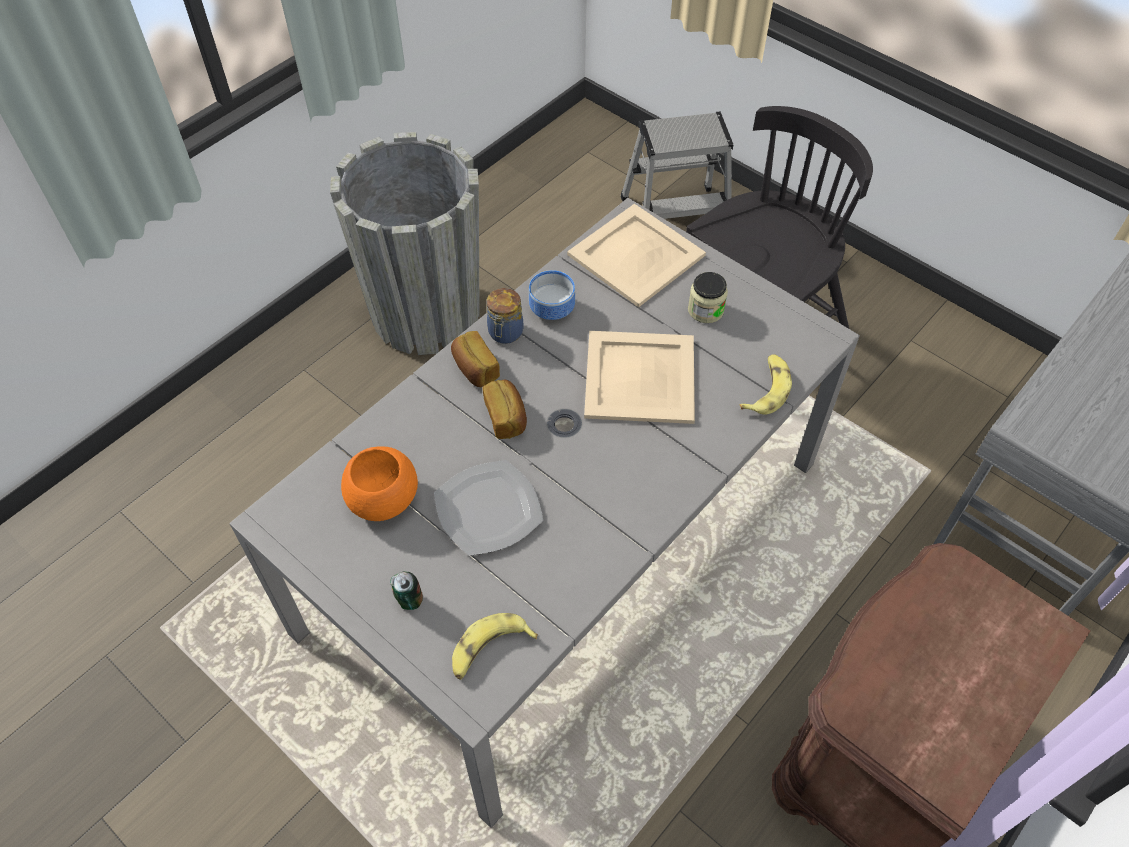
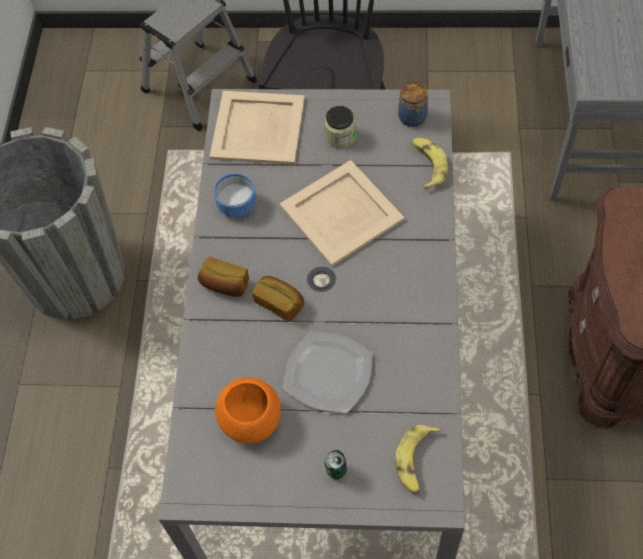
camera: 35 degrees left, 5 degrees up
(505, 333) = (221, 245): jar -> jar (413, 118)

